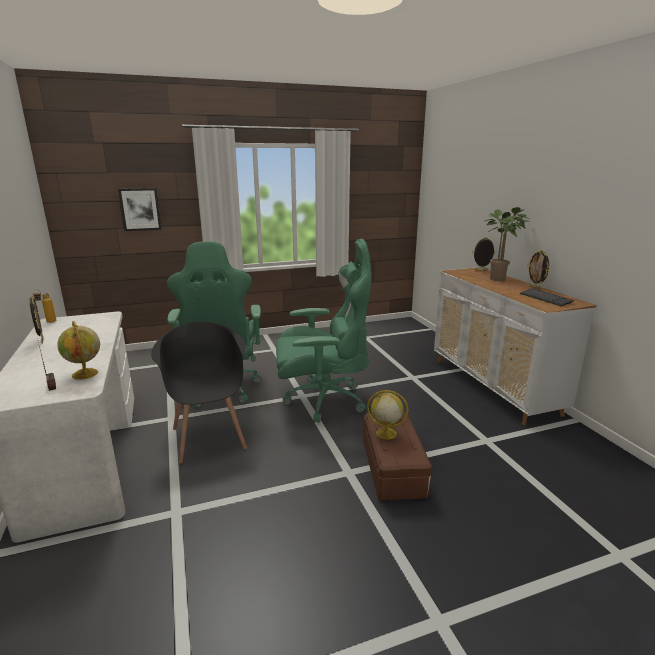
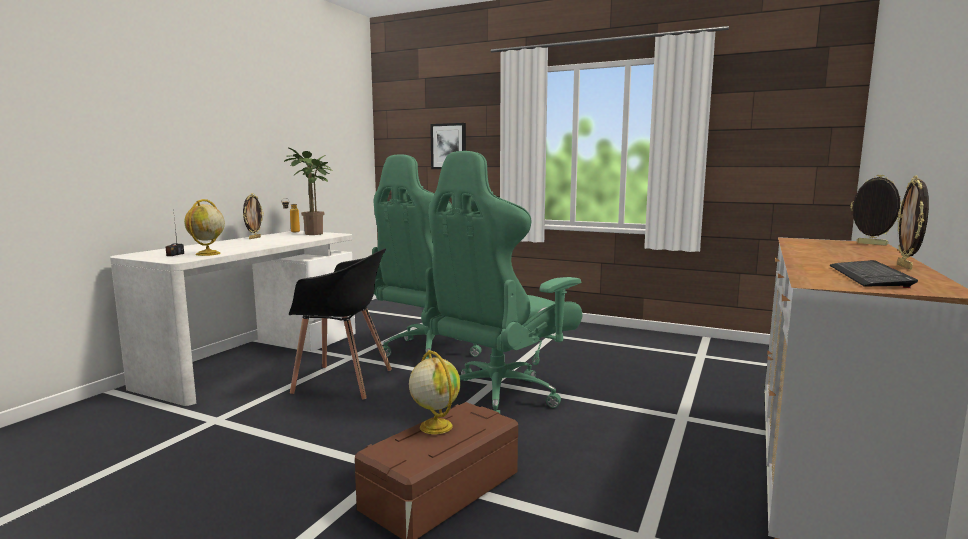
camera: 45 degrees right, 10 degrees down
(209, 438) = (344, 382): black chair -> black chair turned 75 degrees clockwise
(320, 401) = (501, 395): green office chair -> green office chair turned 90 degrees clockwise
(500, 279) = (865, 253): potted plant -> potted plant (314, 234)

